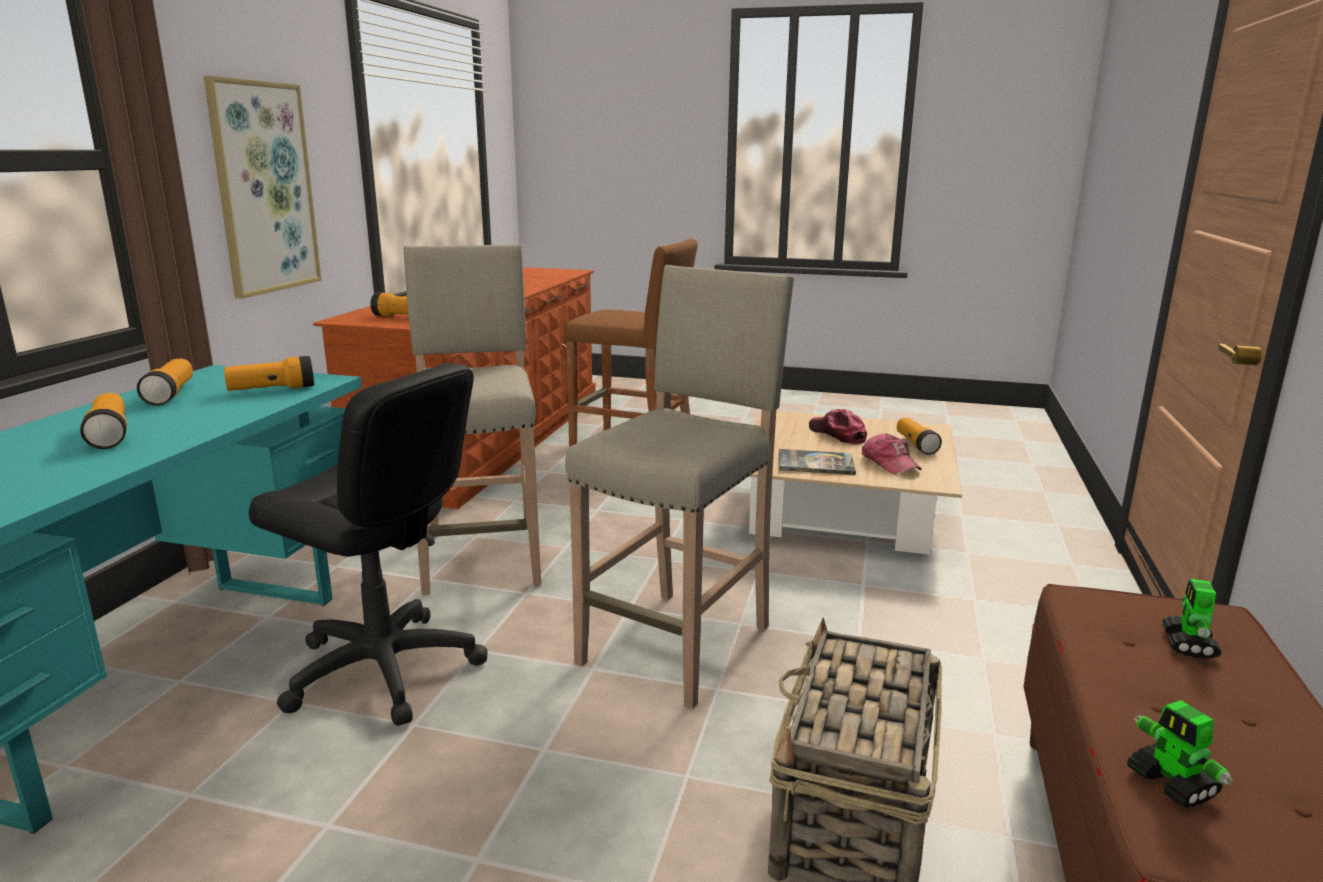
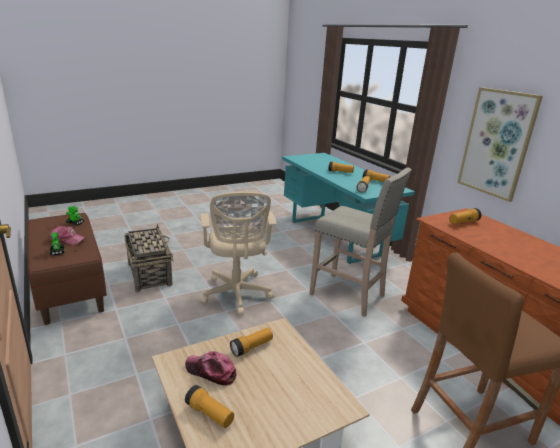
camera: 135 degrees right, 5 degrees up
(383, 670) = (297, 257): black office chair -> none
(679, 643) = (236, 295): beige stool -> beige office chair
(815, 463) = (251, 347): book -> flashlight
(837, 434) = (275, 398): cap -> cap (67, 239)

